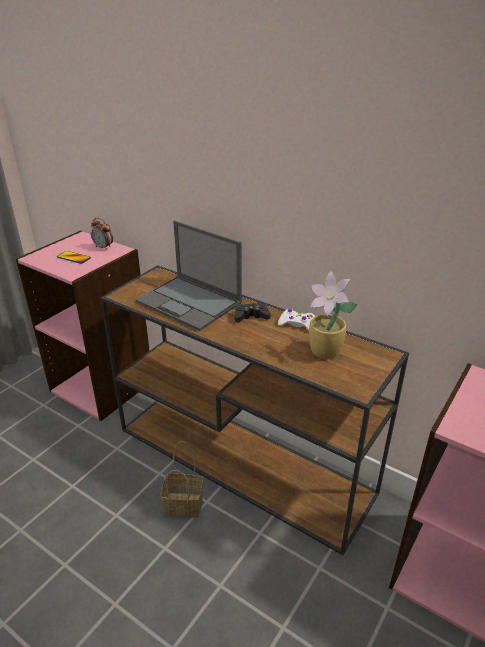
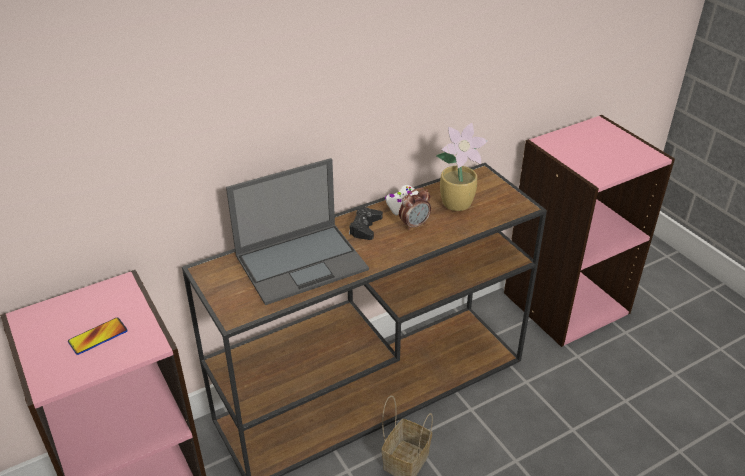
camera: 65 degrees left, 5 degrees up
(103, 247) = (94, 300): alarm clock -> alarm clock (414, 225)

